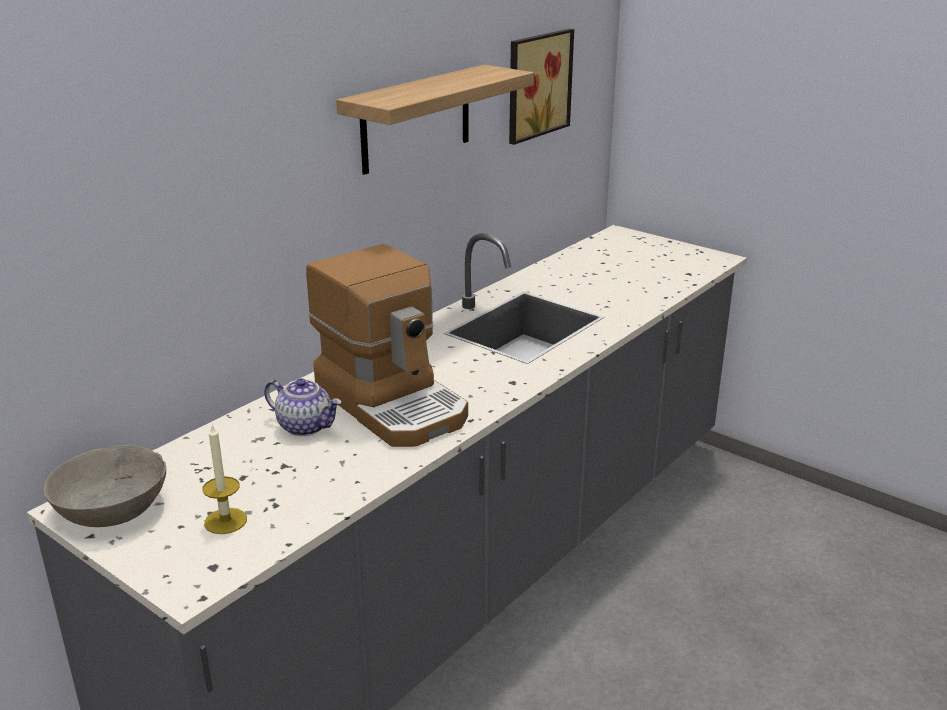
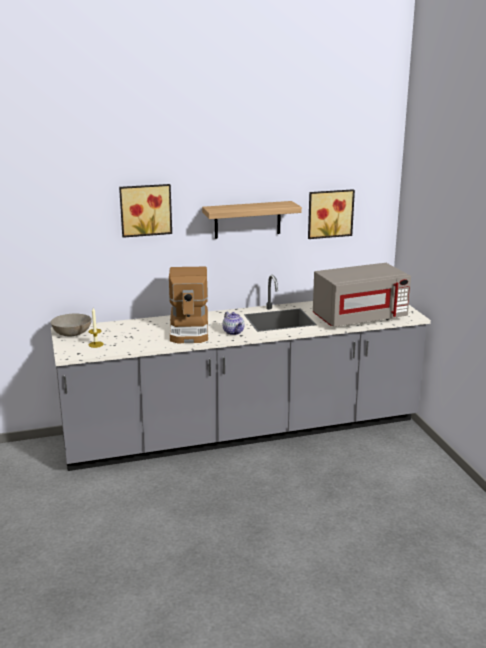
camera: 35 degrees right, 5 degrees down
(221, 125) = (145, 209): none -> picture
(306, 426) = (153, 328): teapot -> teapot (233, 332)
(646, 283) = (359, 318): none -> grey microwave

